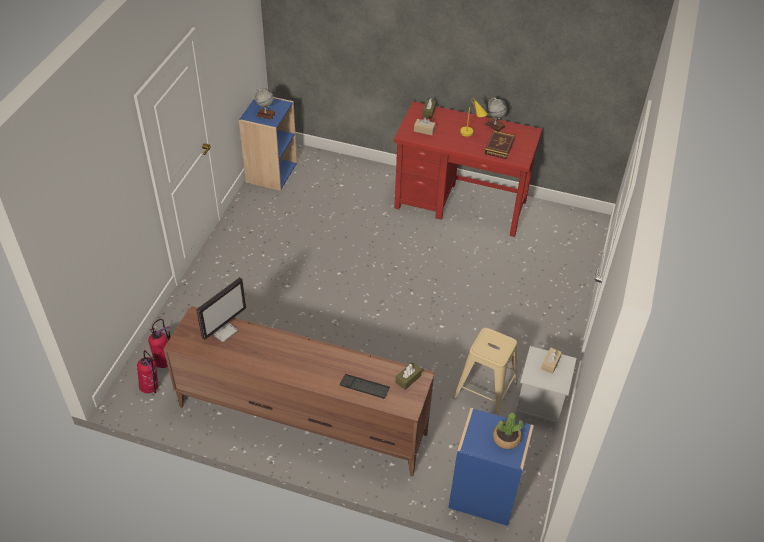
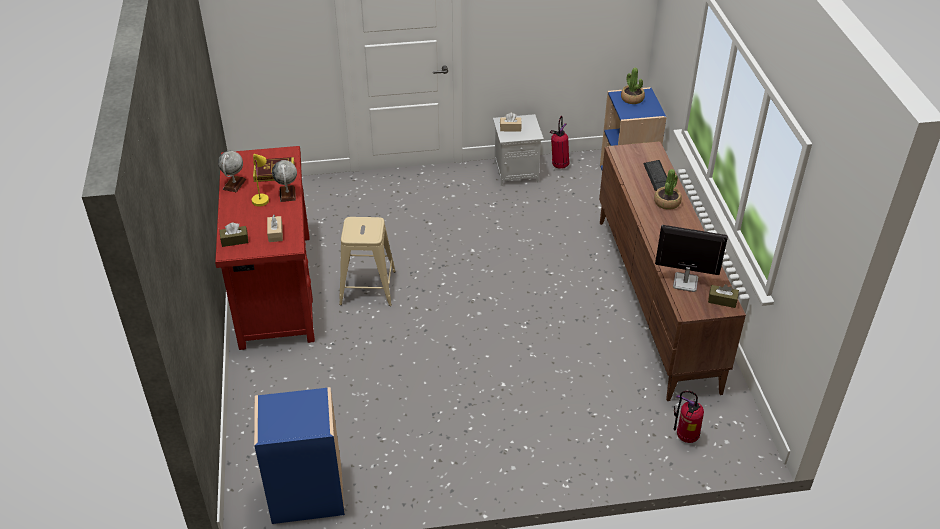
camera: 115 degrees left, 5 degrees down
(151, 388) = (724, 429): fire extinguisher -> fire extinguisher (559, 165)
(265, 114) = (303, 411): globe -> globe (287, 194)
(323, 373) = (667, 202): none -> potted plant
(408, 379) = (625, 156): brown tissue box -> brown tissue box (722, 300)
(485, 390) = (526, 203): beige stool -> beige stool (367, 287)

